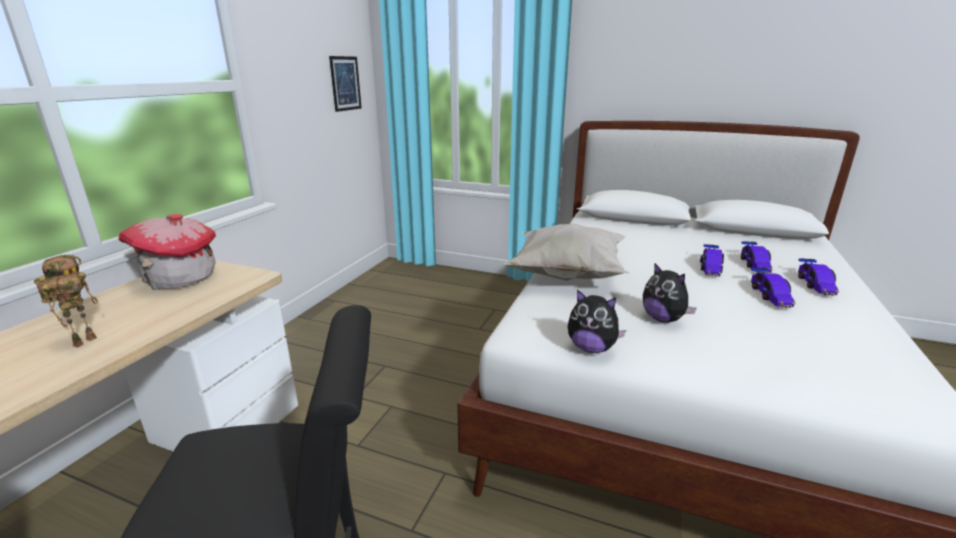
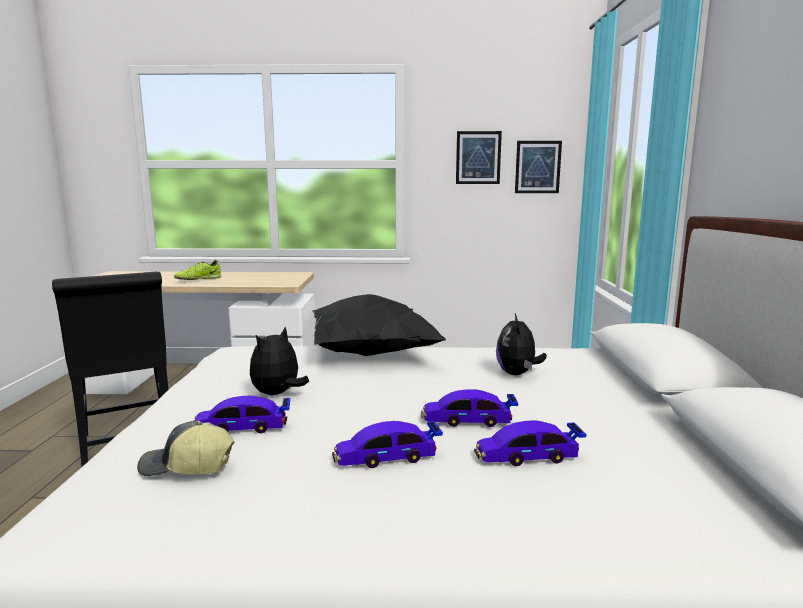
camera: 70 degrees right, 10 degrees down
(85, 340) = (198, 280): toy robot -> shoe
(180, 278) = (278, 276): toy house -> none
(304, 75) = (478, 157): none -> picture
(565, 275) = (369, 353): white pillow -> black pillow
(591, 348) = (210, 370): plush toy -> plush toy (517, 374)
(815, 284) = (472, 505): toy car -> toy car (242, 427)
(816, 359) = (186, 467): none -> cap

